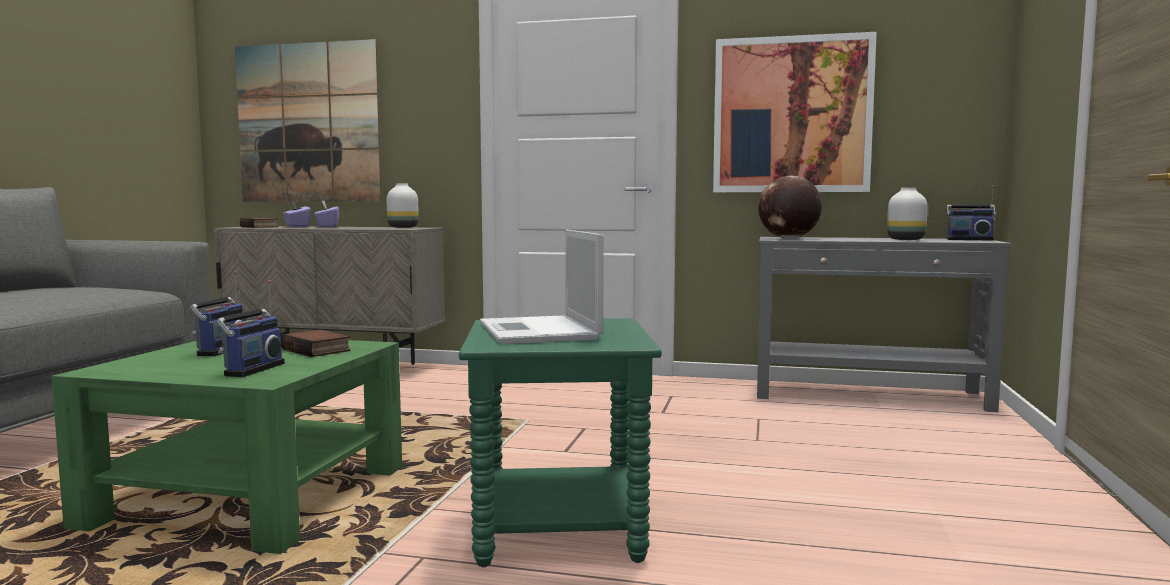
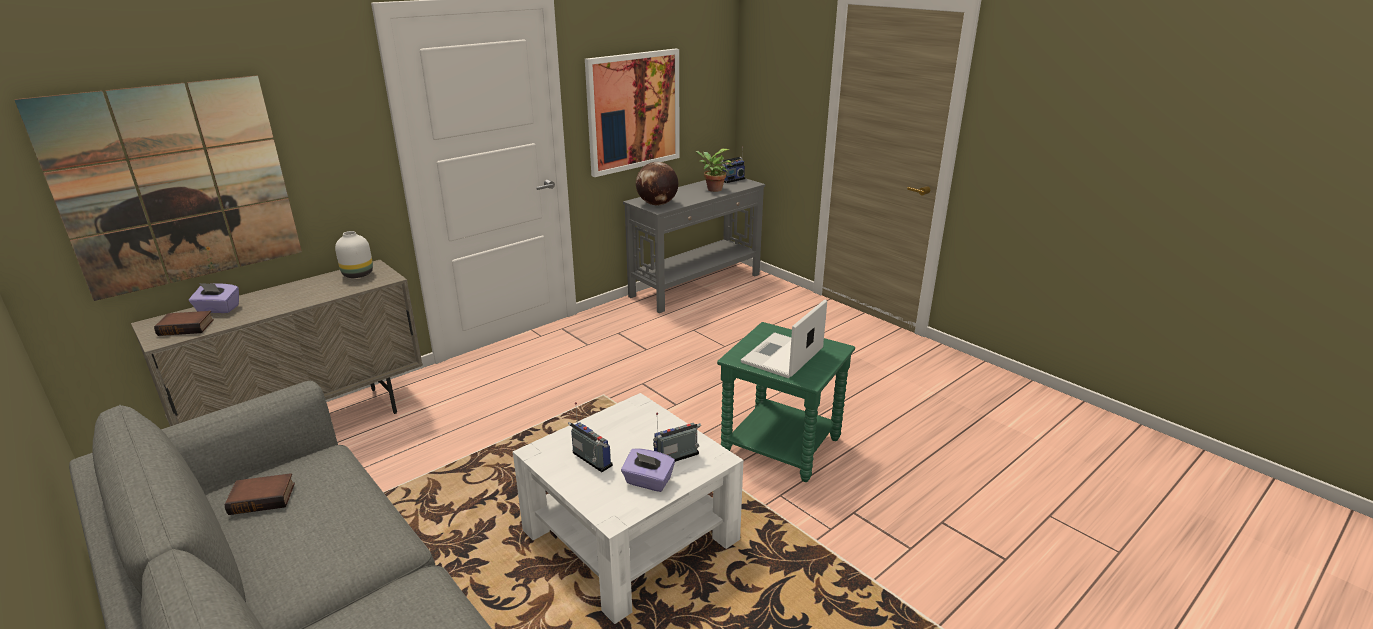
camera: 55 degrees left, 20 degrees up
(250, 497) = (630, 536): green coffee table -> white coffee table
(251, 369) = (677, 458): radio -> radio turned 75 degrees counterclockwise
(318, 350) = (635, 424): book -> book (263, 497)
(327, 227) = (270, 299): purple tissue box -> purple tissue box (648, 482)
(539, 332) = (782, 357): laptop -> laptop turned 105 degrees clockwise
(906, 239) = (712, 189): white vase -> potted plant

